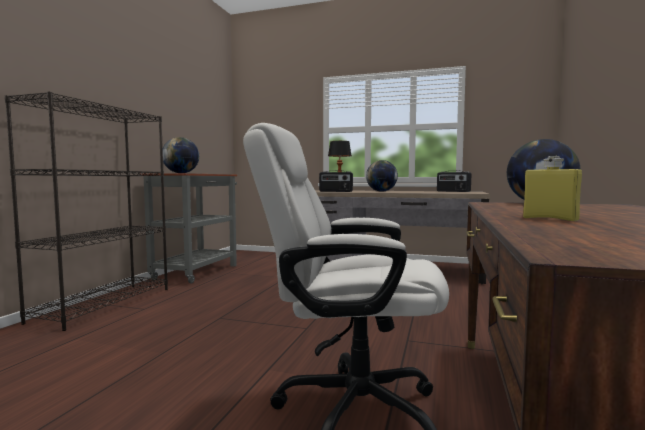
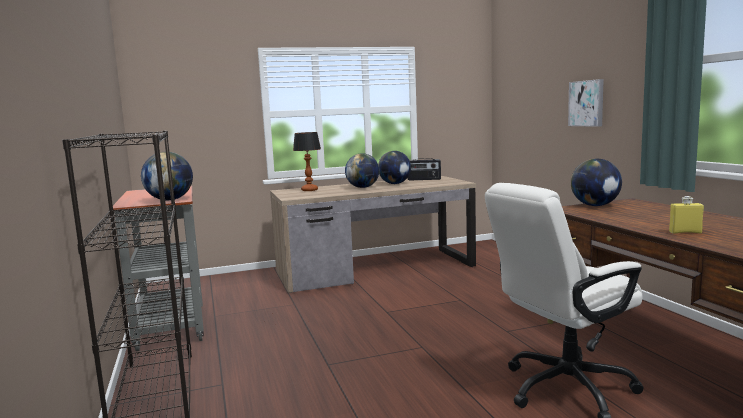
camera: 35 degrees left, 5 degrees up
(336, 191) = (323, 194): radio -> none
(416, 191) = (395, 183): none -> globe
(621, 92) = (587, 103): none -> picture

